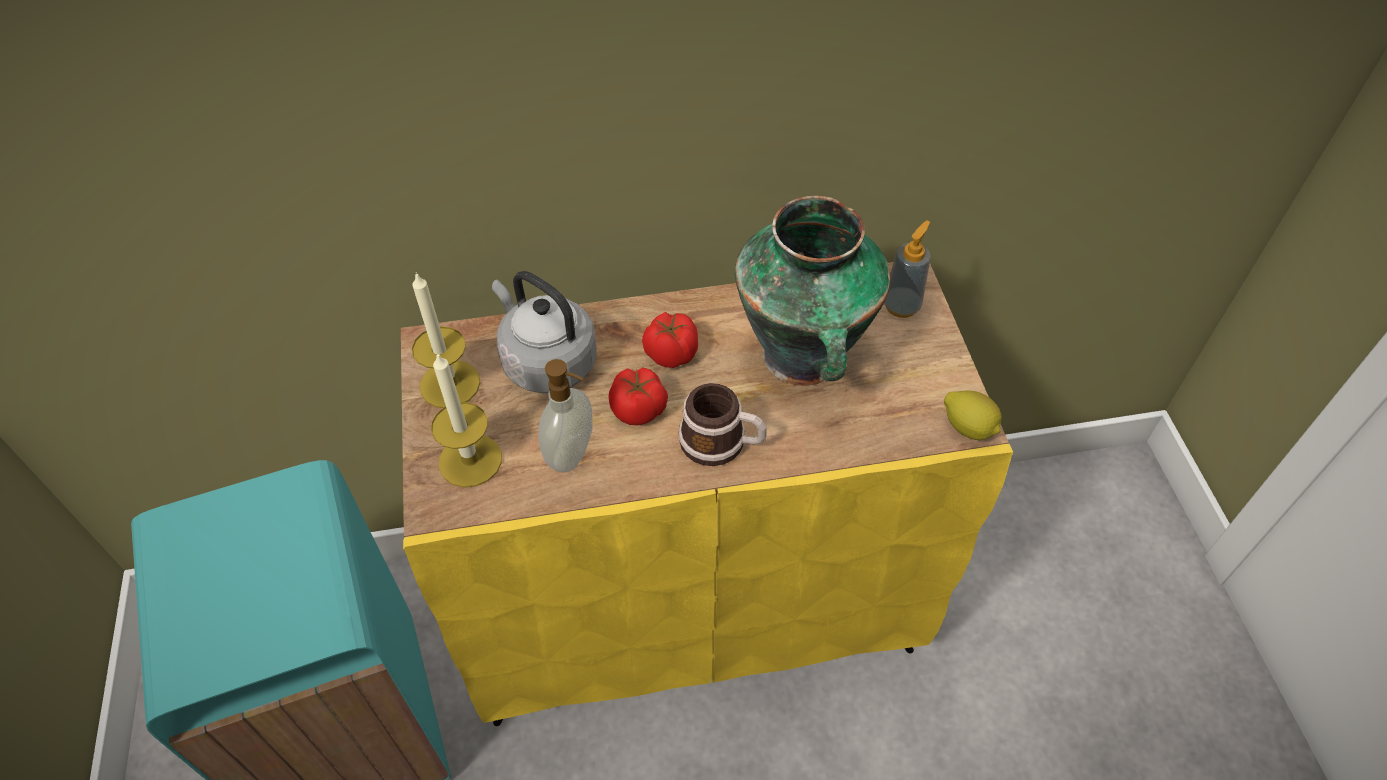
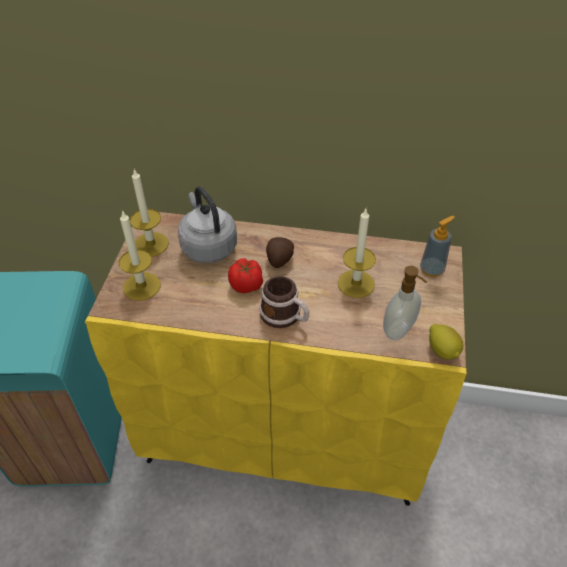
camera: 20 degrees right, 5 degrees down
(572, 453) = (198, 298): soap dispenser -> soap dispenser (399, 331)
(670, 354) = (279, 260): tomato -> potato
(802, 359) = (356, 283): vase -> candle

